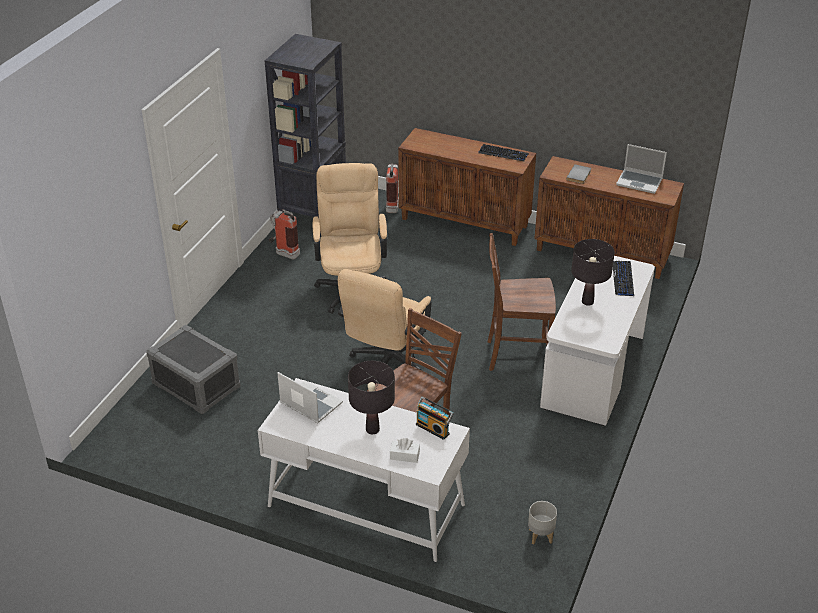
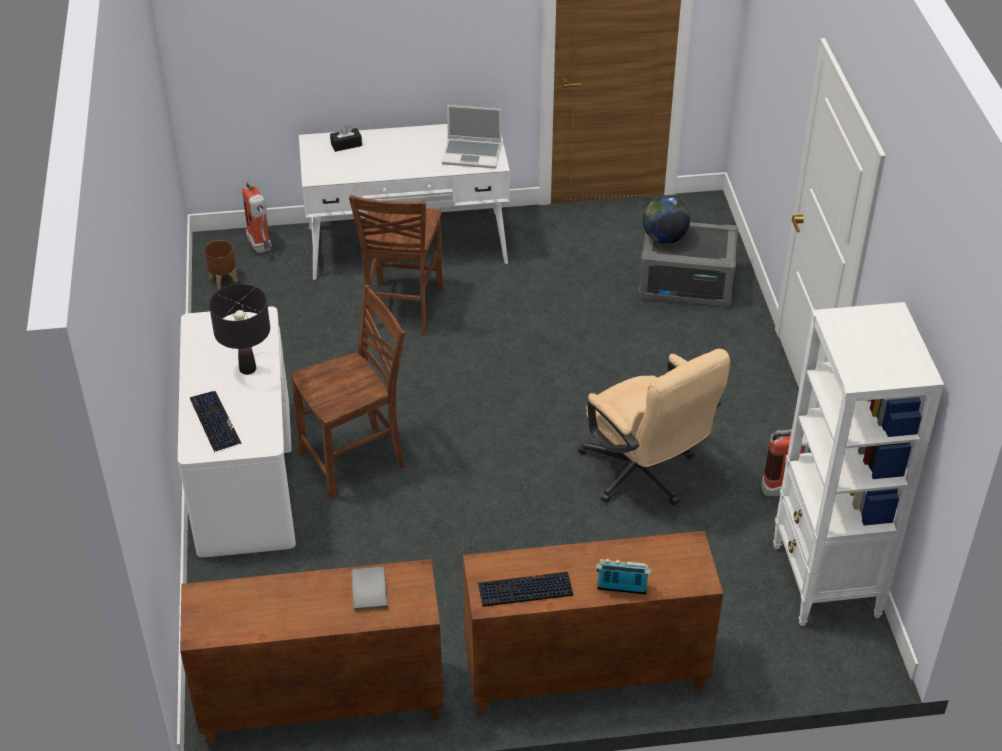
camera: 150 degrees right, 5 degrees up
(206, 360) = (664, 238): none -> globe
(314, 214) = (825, 582): black bookcase -> white bookcase
(372, 429) = (393, 154): black table lamp -> none
(387, 364) = (504, 387): beige office chair -> none
(392, 205) = (729, 660): fire extinguisher -> fire extinguisher (262, 248)
(404, 456) = (346, 145): white tissue box -> black tissue box
(433, 428) = (336, 174): radio -> radio (621, 588)
(540, 535) = (223, 280): grey planter -> brown planter
(640, 182) = (257, 618): laptop -> none

